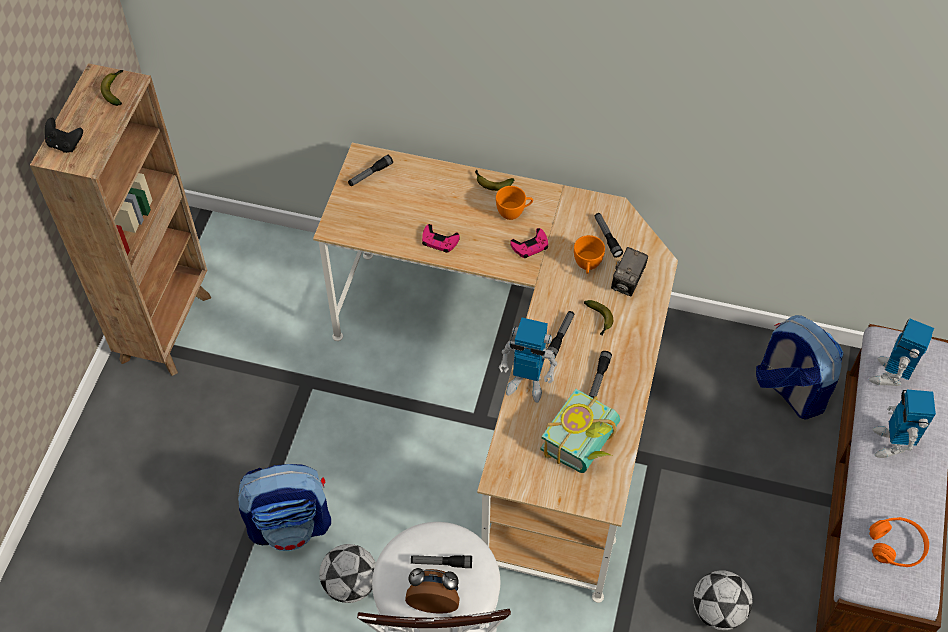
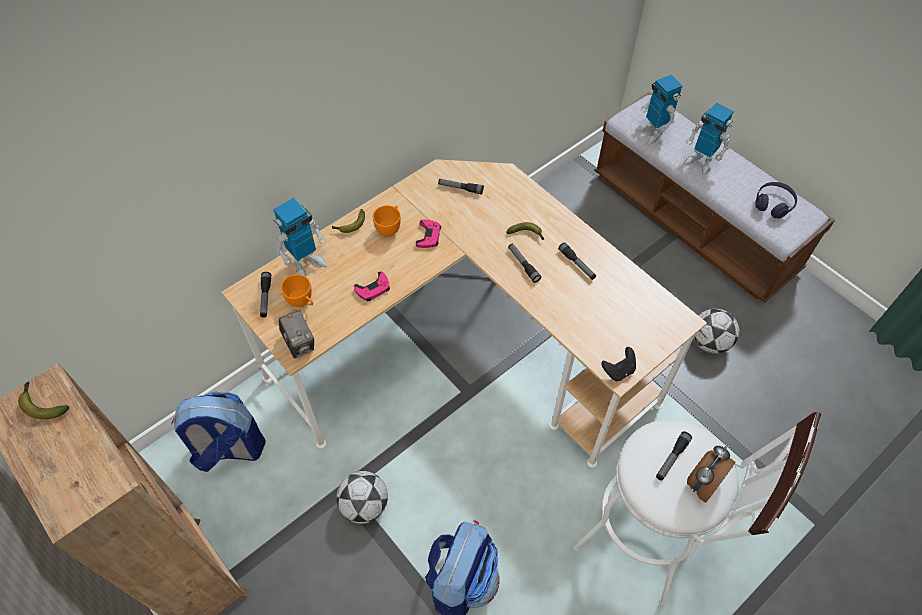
camera: 55 degrees left, 0 degrees up
(65, 144) = (63, 491): black game controller -> black game controller (618, 371)
(350, 584) = (543, 566): football -> football (365, 505)
(526, 383) = (547, 309): toy robot -> toy robot (306, 263)
(586, 444) = (626, 304): book -> none
(587, 266) = (475, 214): orange cup -> orange cup (302, 302)
(627, 283) = (508, 200): camera -> camera (300, 343)
(789, 390) = (580, 207): backpack -> backpack (229, 449)
(896, 546) = (773, 204): orange headphones -> purple headphones

